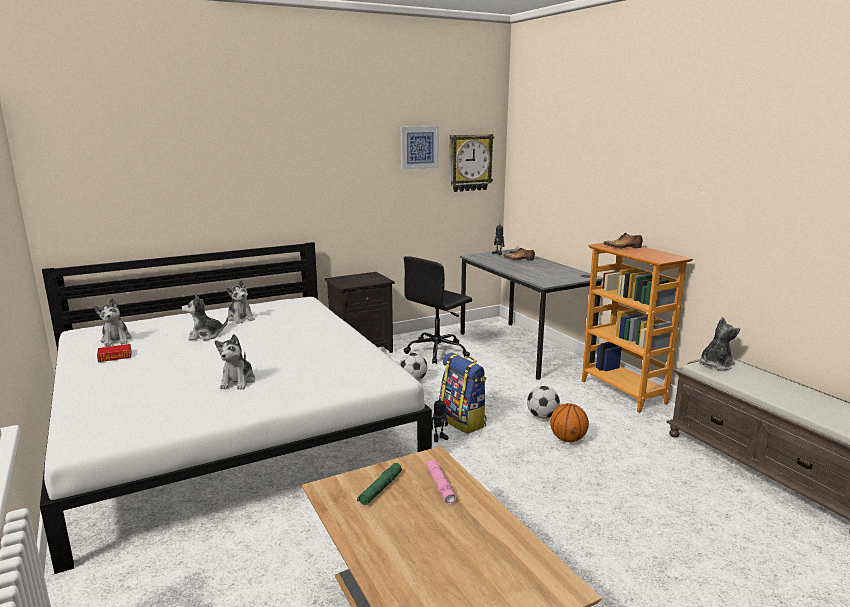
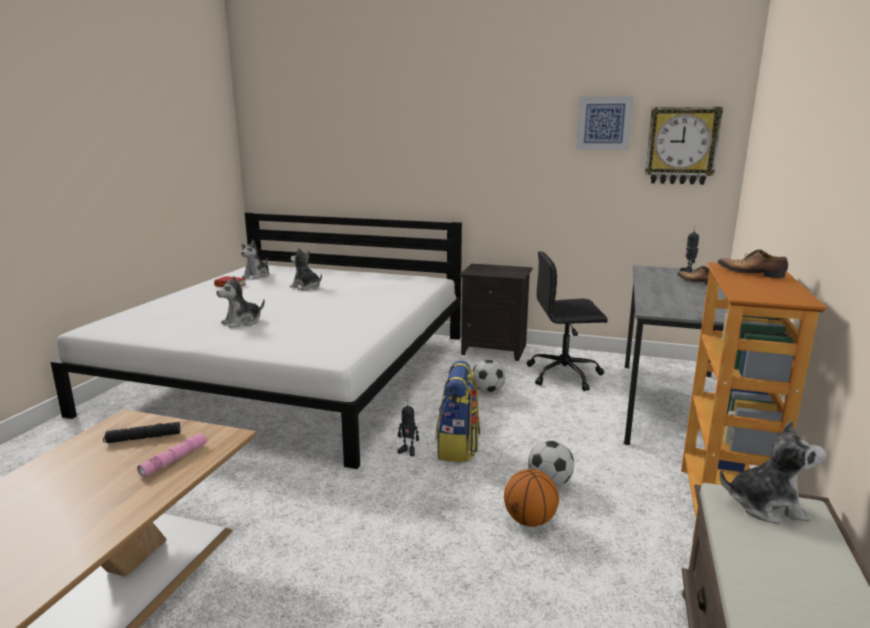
camera: 45 degrees right, 0 degrees up
(241, 318) = (355, 281): plush toy -> none
(380, 489) = (143, 438): green flashlight -> black flashlight

